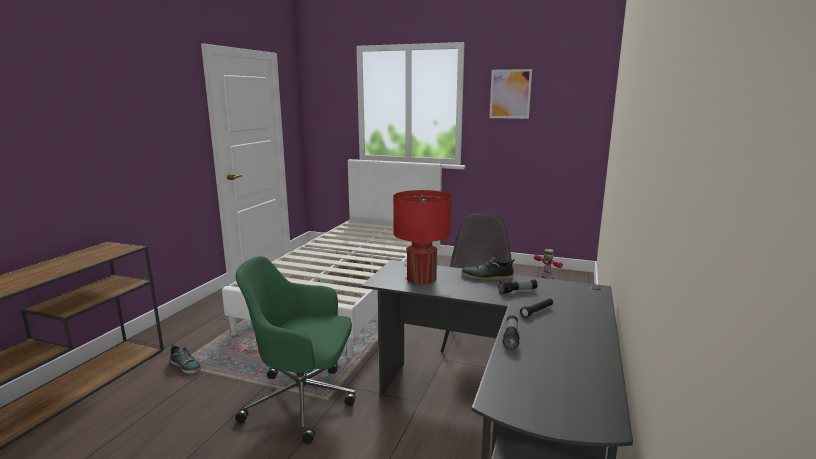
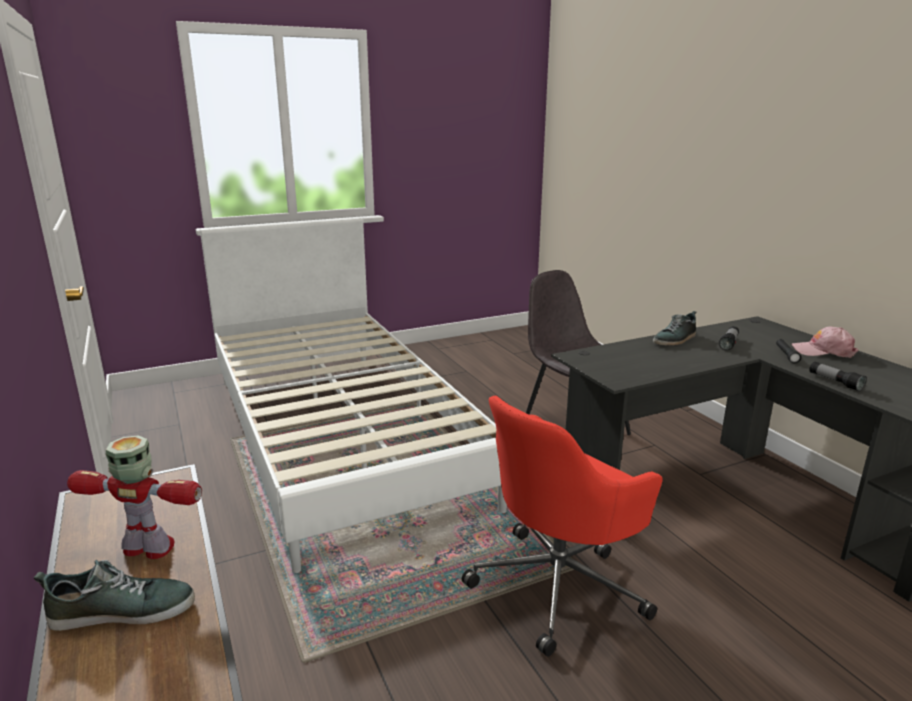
camera: 45 degrees left, 5 degrees up
(186, 366) = (321, 651): shoe -> shoe (123, 610)
(303, 401) = (559, 585): green office chair -> red office chair
(421, 278) = (637, 361): red table lamp -> none
(510, 94) = (433, 109): picture -> none
(547, 278) = (510, 343): toy robot -> toy robot (149, 548)
(579, 321) = (823, 351): none -> pink cap

